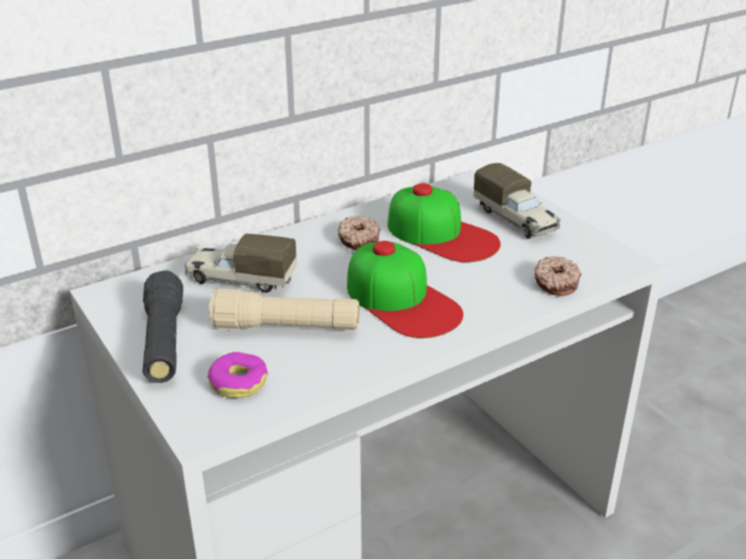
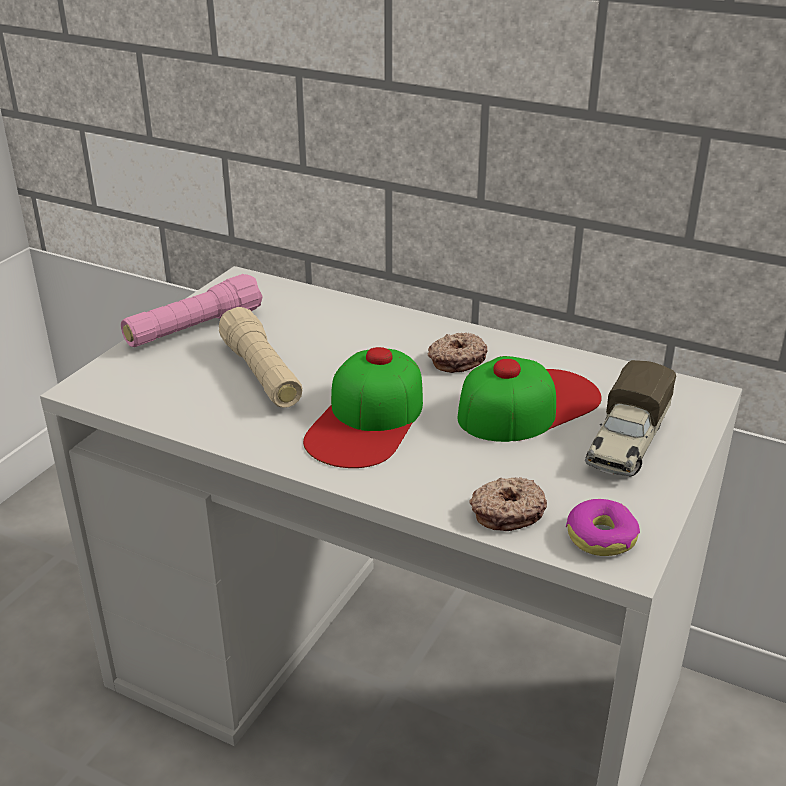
camera: 60 degrees right, 0 degrees up
(164, 341) = (194, 328): black flashlight -> pink flashlight
(238, 382) = (161, 381): donut -> donut (601, 536)
(240, 279) = (319, 326): toy truck -> none
(442, 234) = (528, 404): cap -> cap turned 135 degrees counterclockwise

